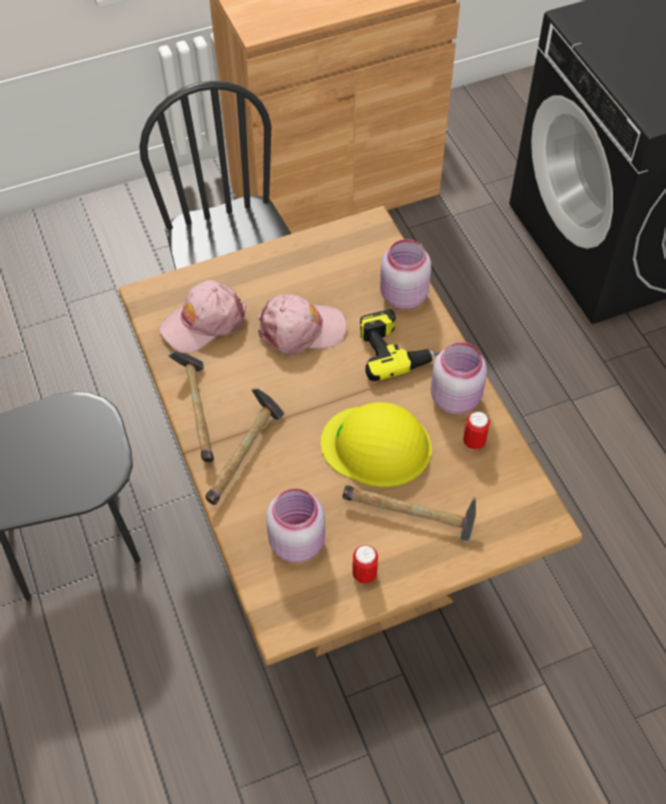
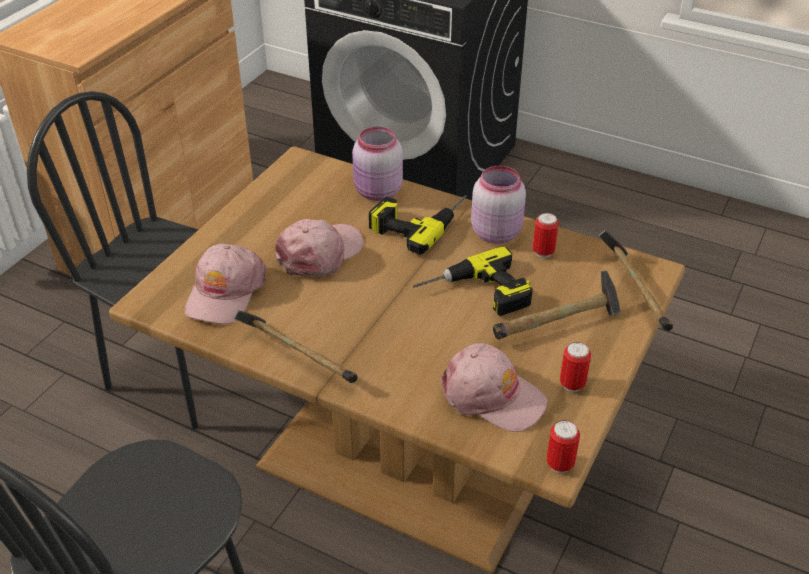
camera: 40 degrees left, 15 degrees down
(245, 454) = (375, 363): hammer -> hammer (634, 292)
(285, 629) = (560, 464): none -> can
(297, 541) = (492, 396): pink jar -> pink cap
(377, 446) = (475, 295): yellow hard hat -> power drill

